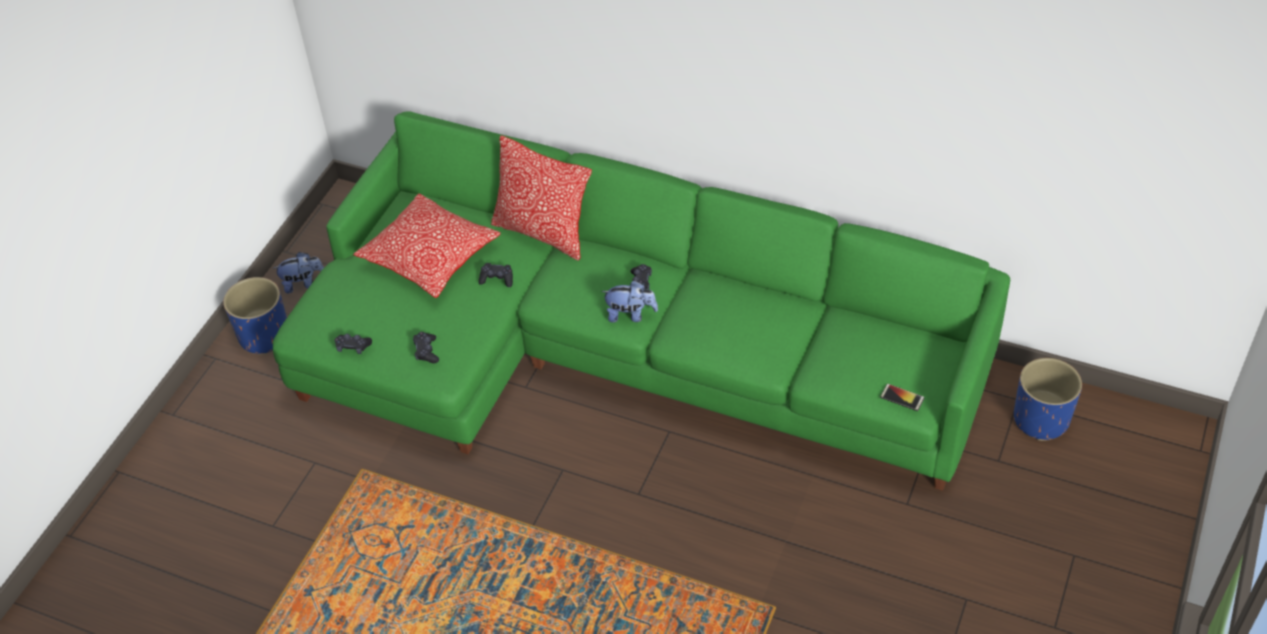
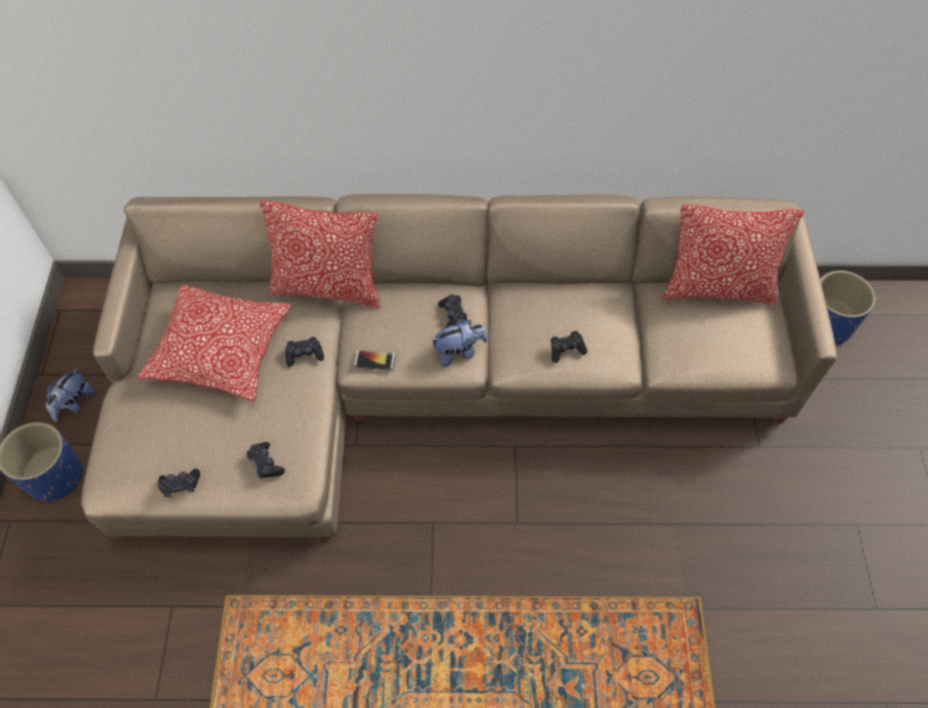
camera: 25 degrees left, 10 degrees up
(303, 283) = (74, 404): plush toy -> plush toy turned 150 degrees clockwise
(616, 351) = (426, 379): green sofa -> beige sofa
(725, 339) = (566, 350): none -> black game controller
(899, 329) = (717, 288): none -> pillow
(902, 398) = (759, 359): phone -> phone (374, 360)

